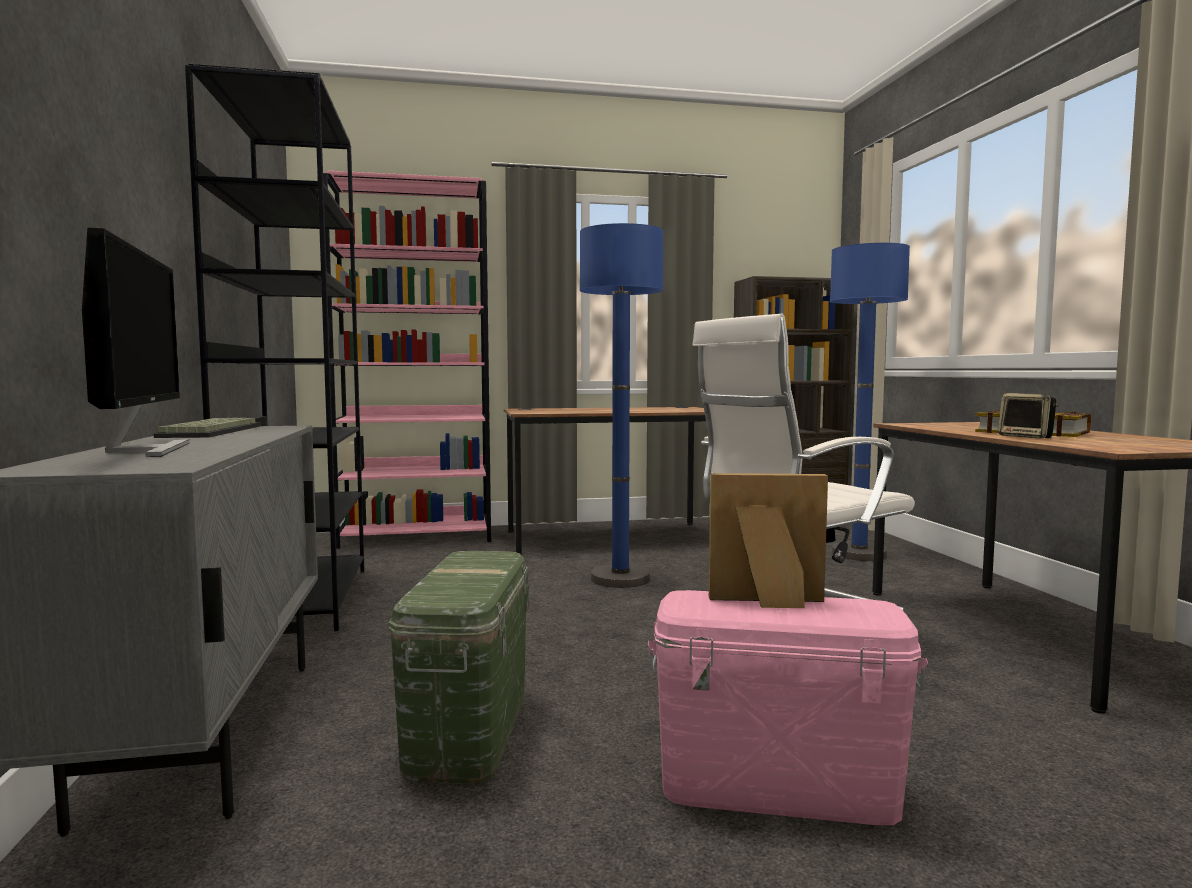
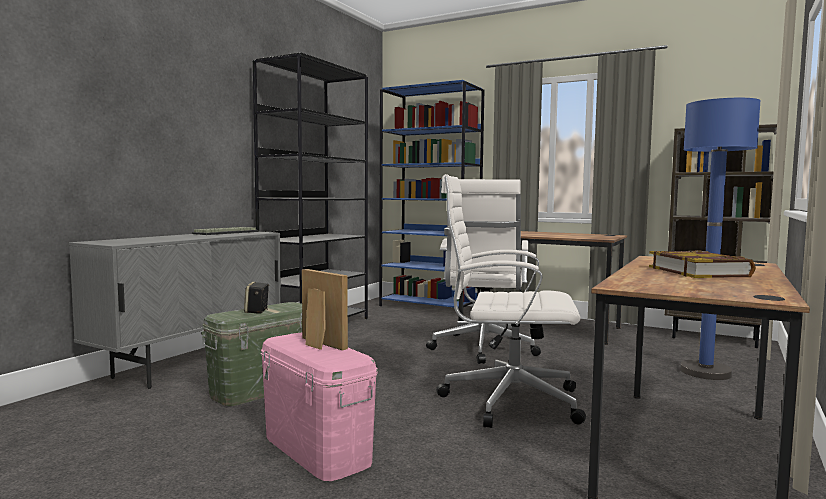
camera: 40 degrees right, 0 degrees up
(143, 450) = (154, 238): monitor -> none
(417, 536) = (430, 306): pink bookcase -> blue bookcase
(620, 579) = (482, 349): blue floor lamp -> white office chair
(1027, 437) = (645, 274): speaker -> speaker (257, 311)

